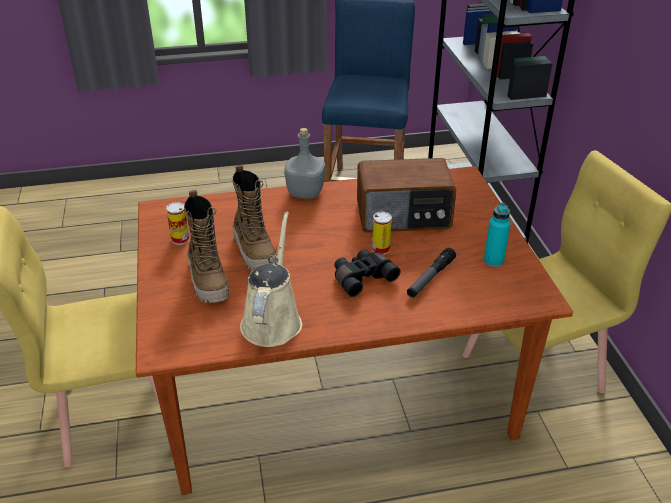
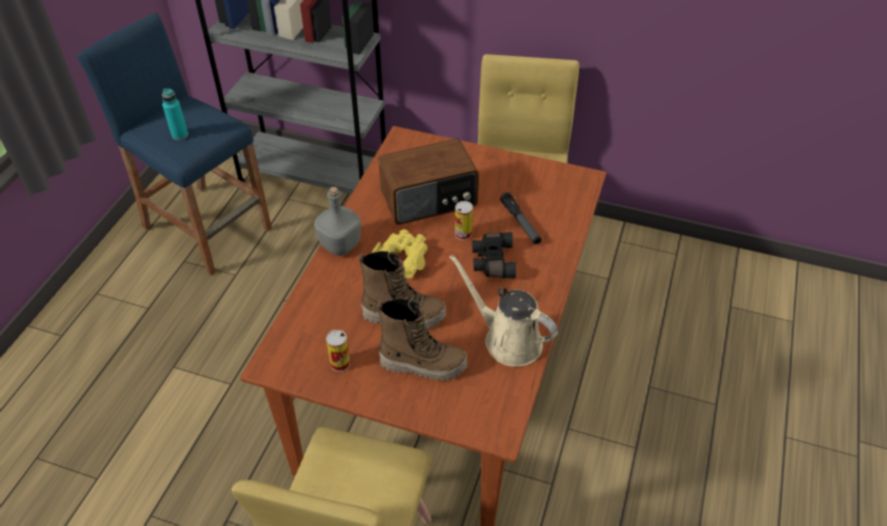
camera: 60 degrees left, 10 degrees up
(321, 227) = (402, 257): none -> yellow binoculars
(404, 216) = (429, 200): radio -> radio turned 45 degrees clockwise
(493, 261) = (525, 180): turquoise bottle -> turquoise bottle (180, 135)

